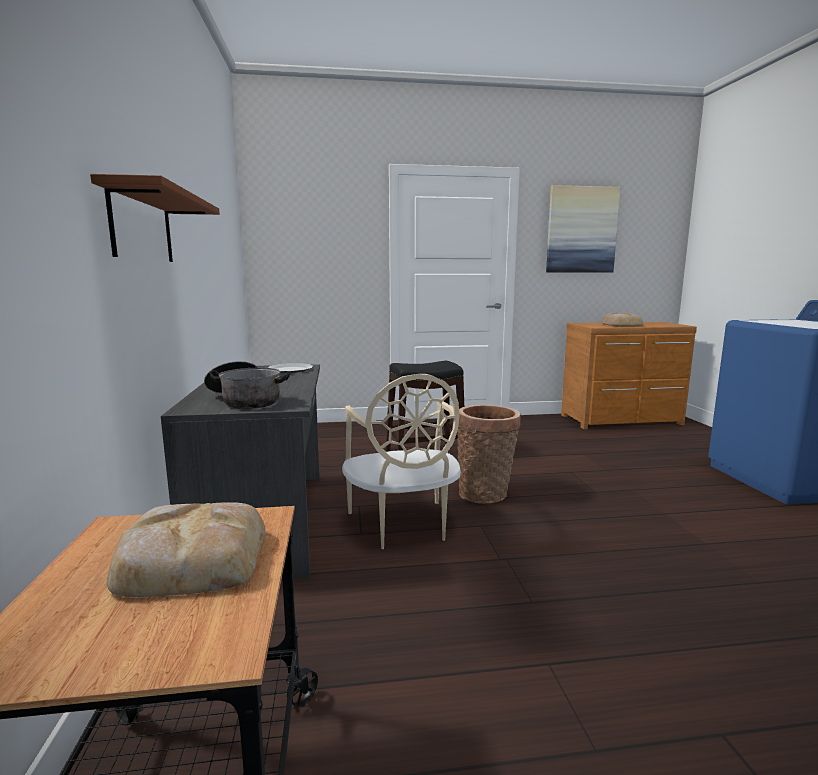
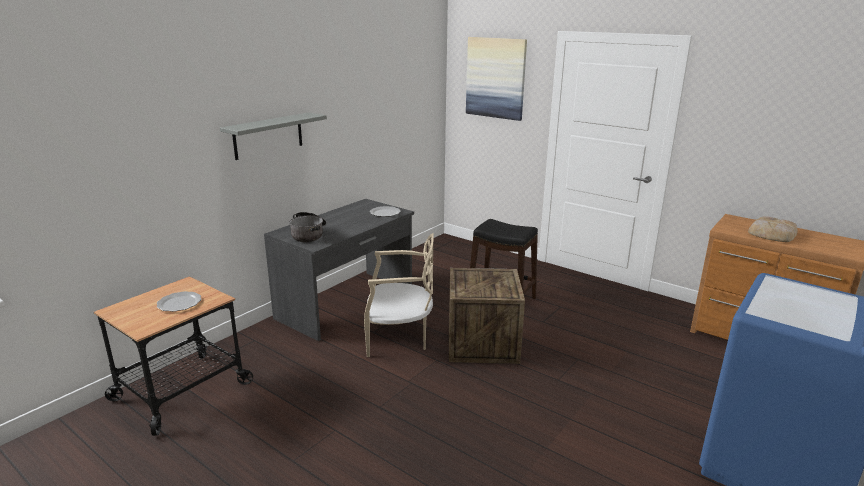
camera: 45 degrees right, 10 degrees up
(142, 227) = (268, 136): brown shelf -> grey shelf
(191, 559) = (179, 303): bread -> plate
(403, 525) = (399, 338): beige chair -> beige chair turned 120 degrees counterclockwise
(485, 493) = (482, 343): basket -> crate
(581, 230) = (764, 111): picture -> picture (496, 78)

